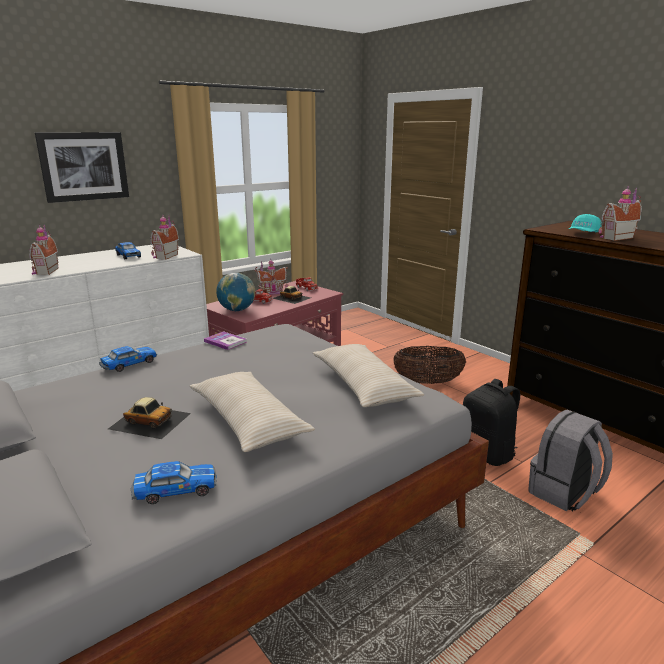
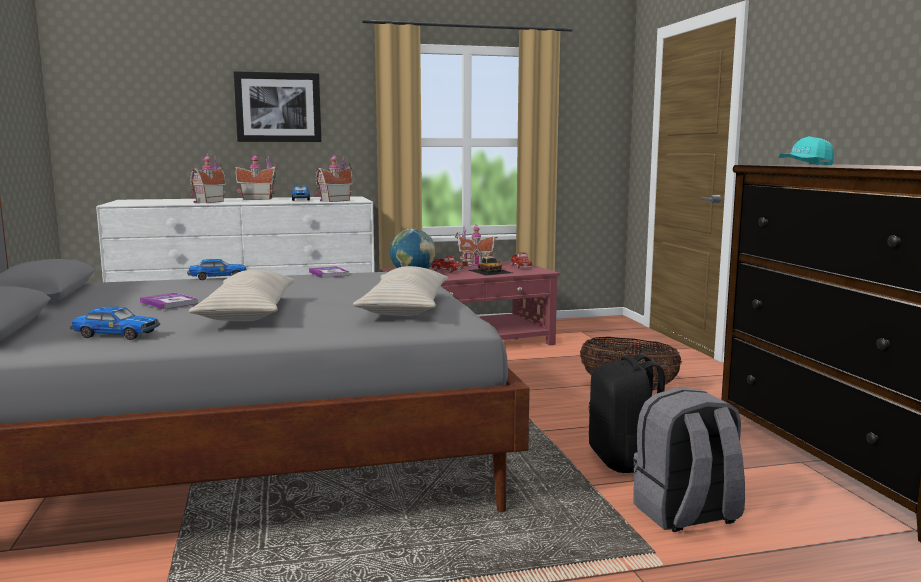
camera: 25 degrees right, 10 degrees down
(150, 420) = (169, 303): toy car -> book
(614, 238) = (840, 166): toy house -> toy house (257, 199)

